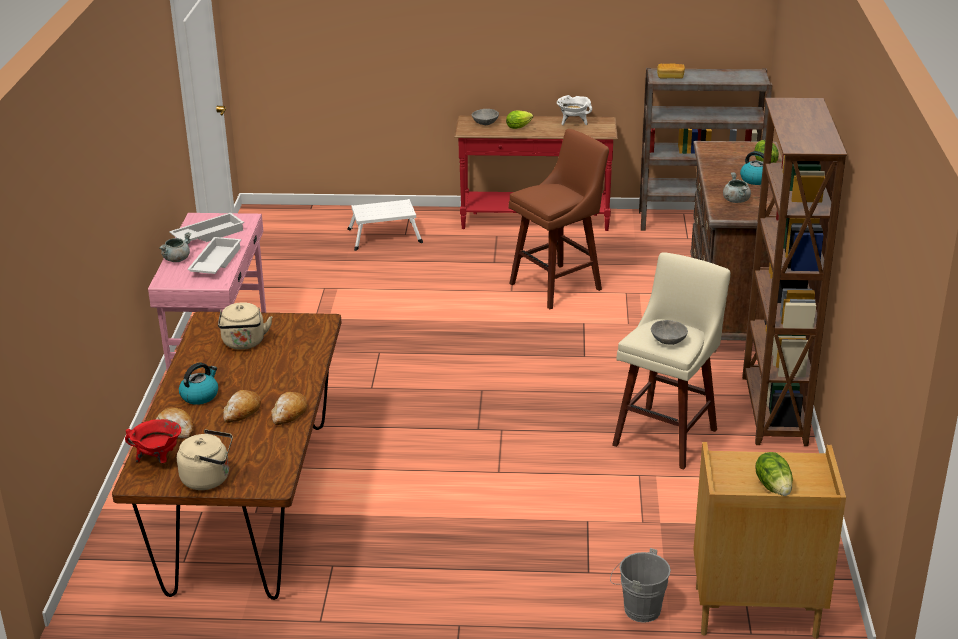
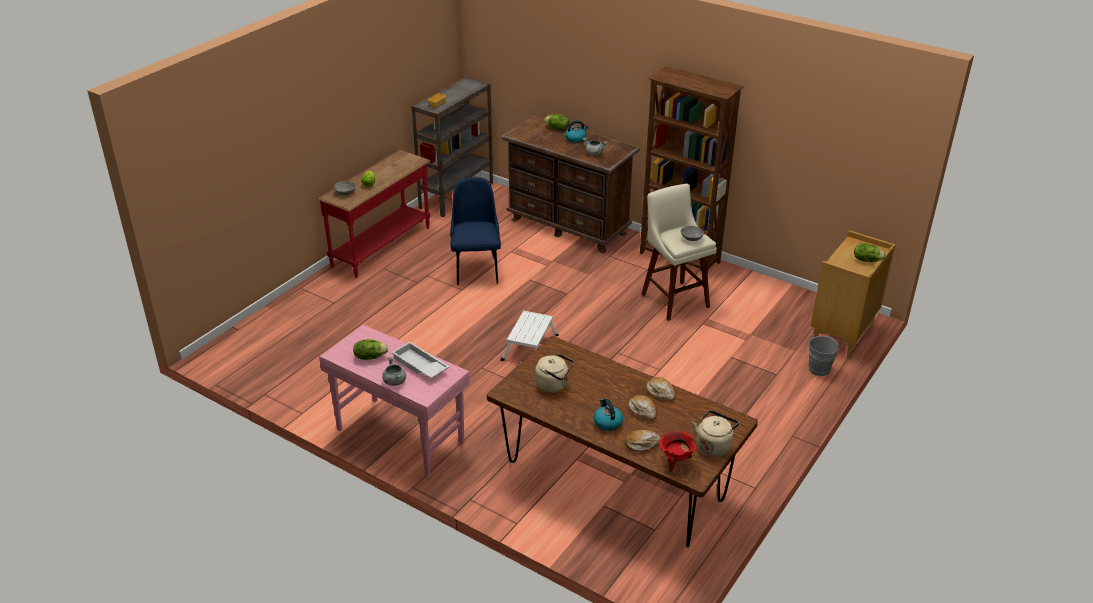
camera: 60 degrees left, 5 degrees up
(208, 234) = (370, 357): white tray -> lettuce
(385, 236) = (325, 311): white step ladder -> white step ladder (530, 347)
(557, 286) = (476, 271): brown stool -> blue chair
(573, 122) = (389, 164): white cooking pot -> none

